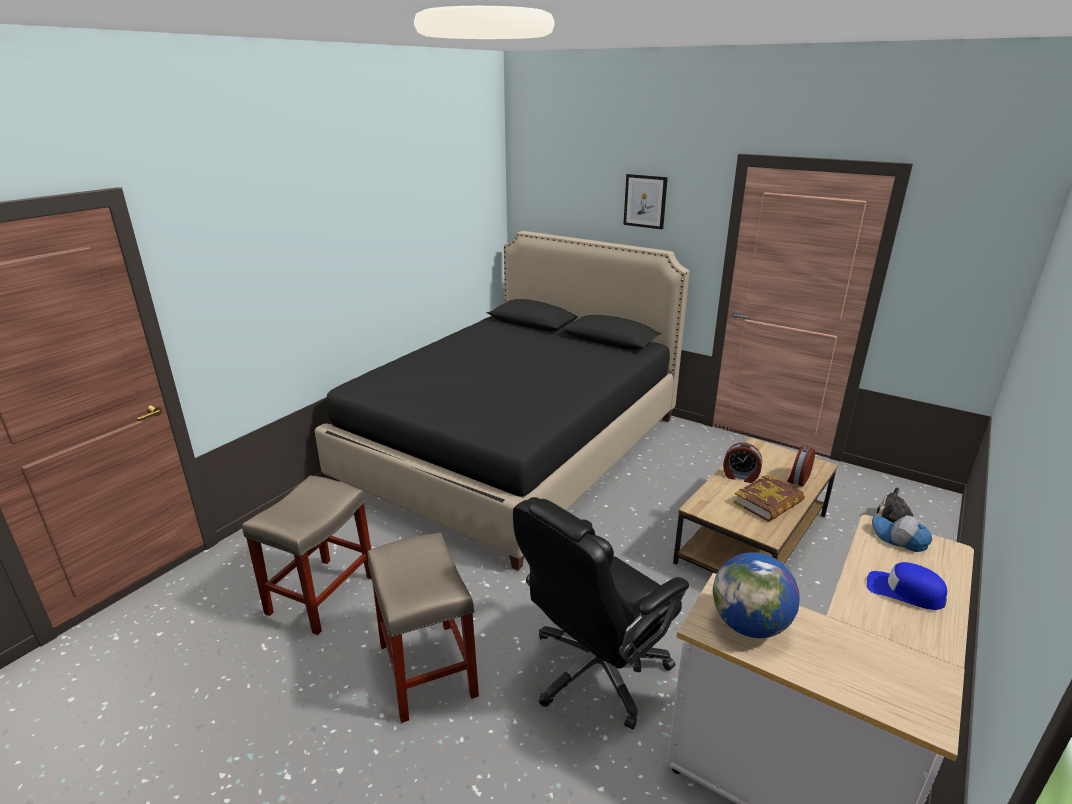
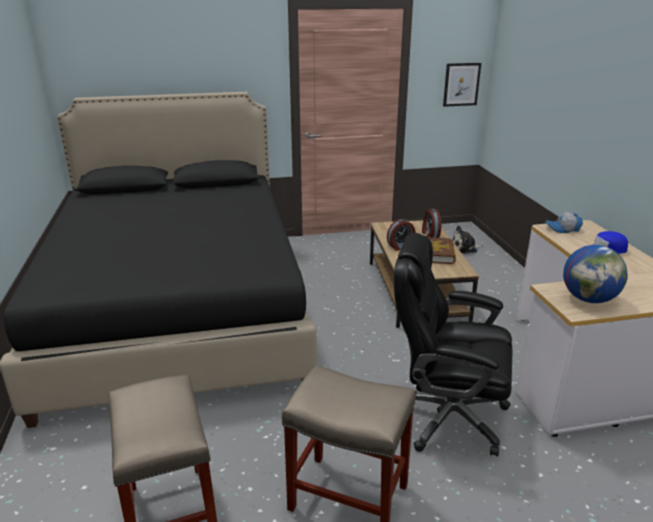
camera: 45 degrees left, 0 degrees up
(596, 670) = (446, 415): black office chair -> black office chair turned 105 degrees clockwise
(645, 201) = (209, 50): picture -> picture (461, 84)

